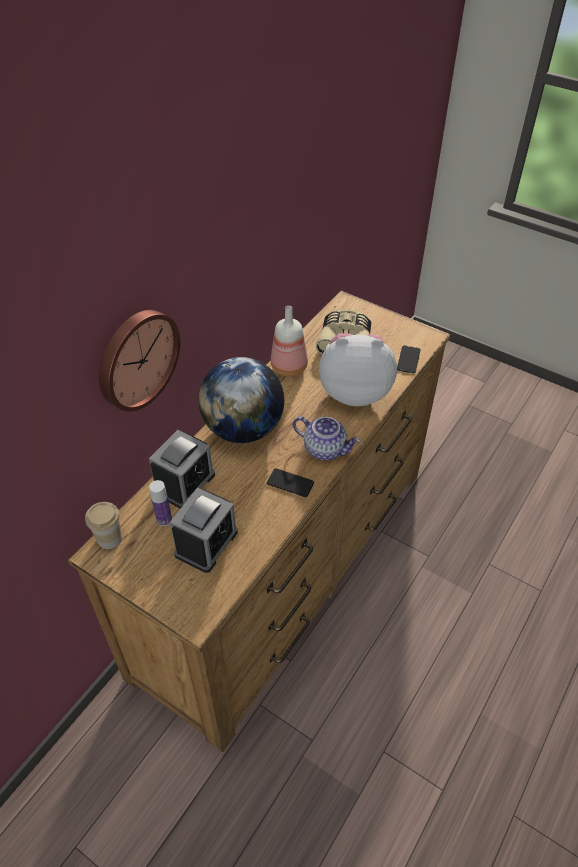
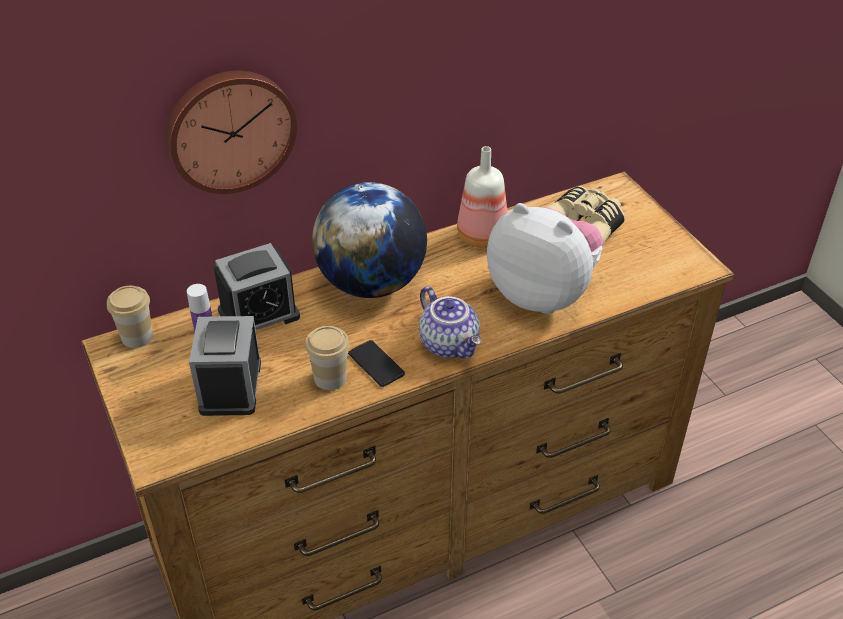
camera: 30 degrees right, 5 degrees down
(206, 543) = (230, 386): alarm clock -> alarm clock turned 120 degrees clockwise
(268, 506) = (330, 378): none -> cup
(408, 360) = (646, 283): phone -> none

